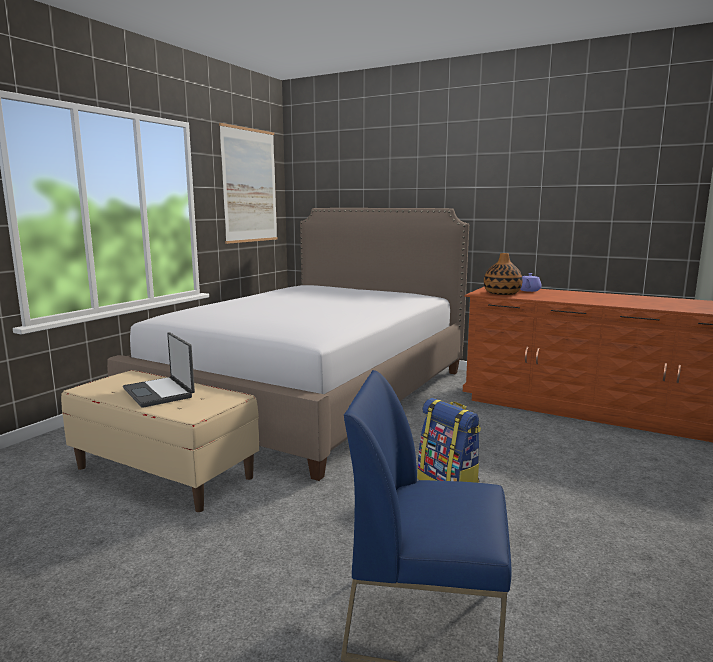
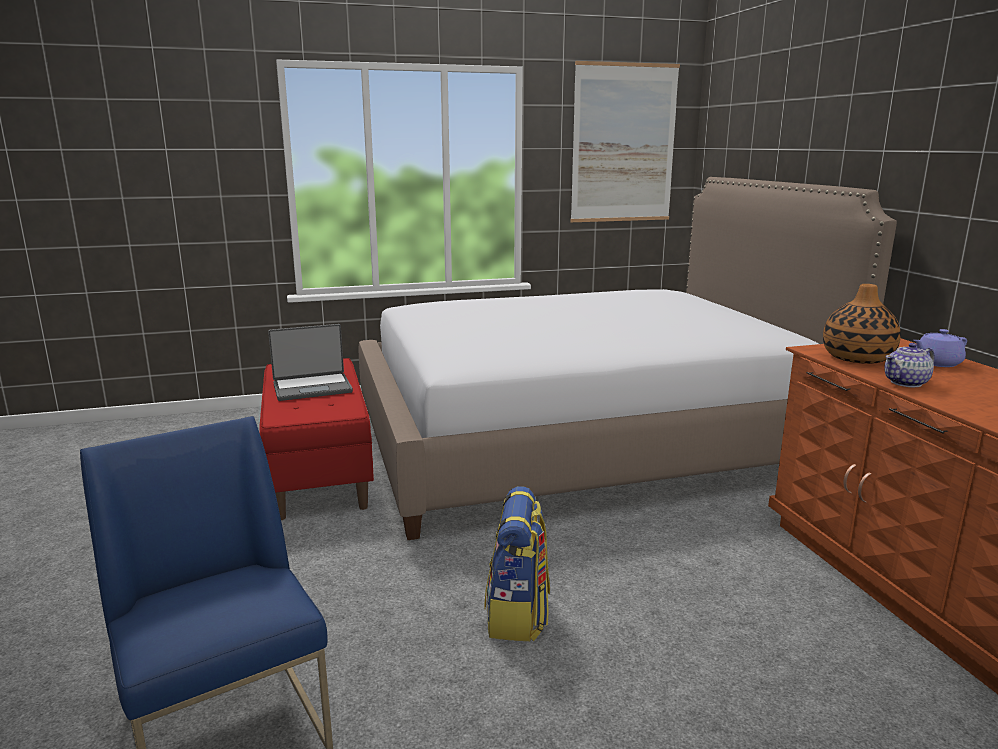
camera: 45 degrees right, 5 degrees up
(160, 393) = (312, 388): laptop -> laptop turned 120 degrees counterclockwise
(164, 472) = (319, 472): beige bench -> red bench
(543, 298) = (906, 383): none -> teapot

